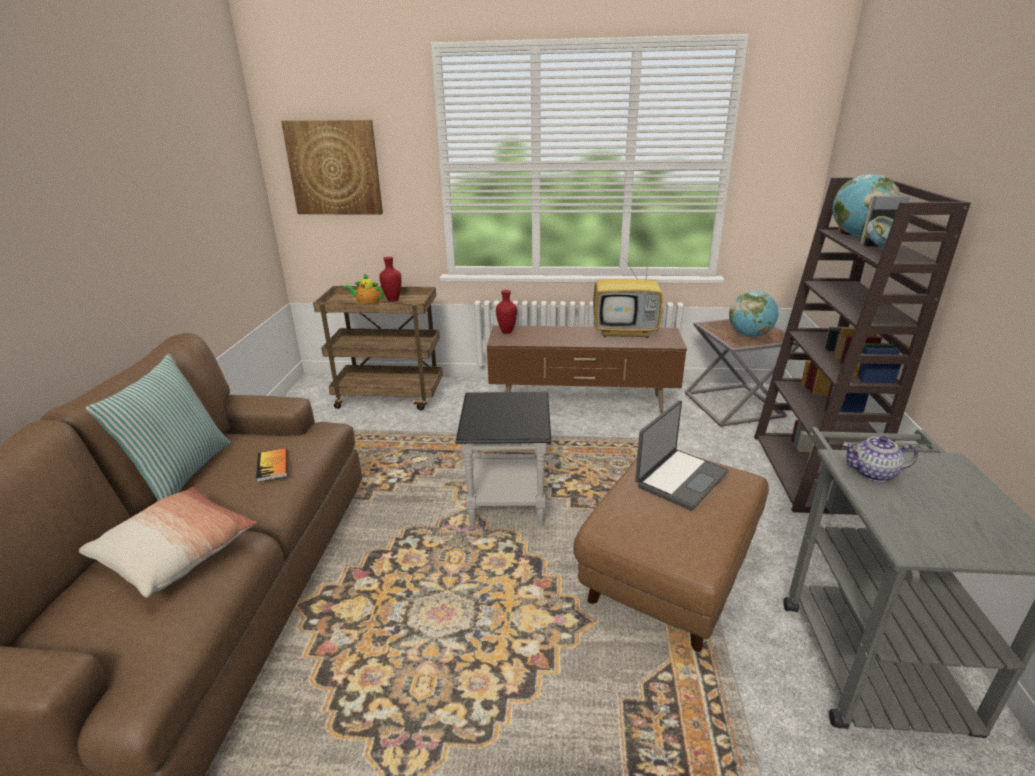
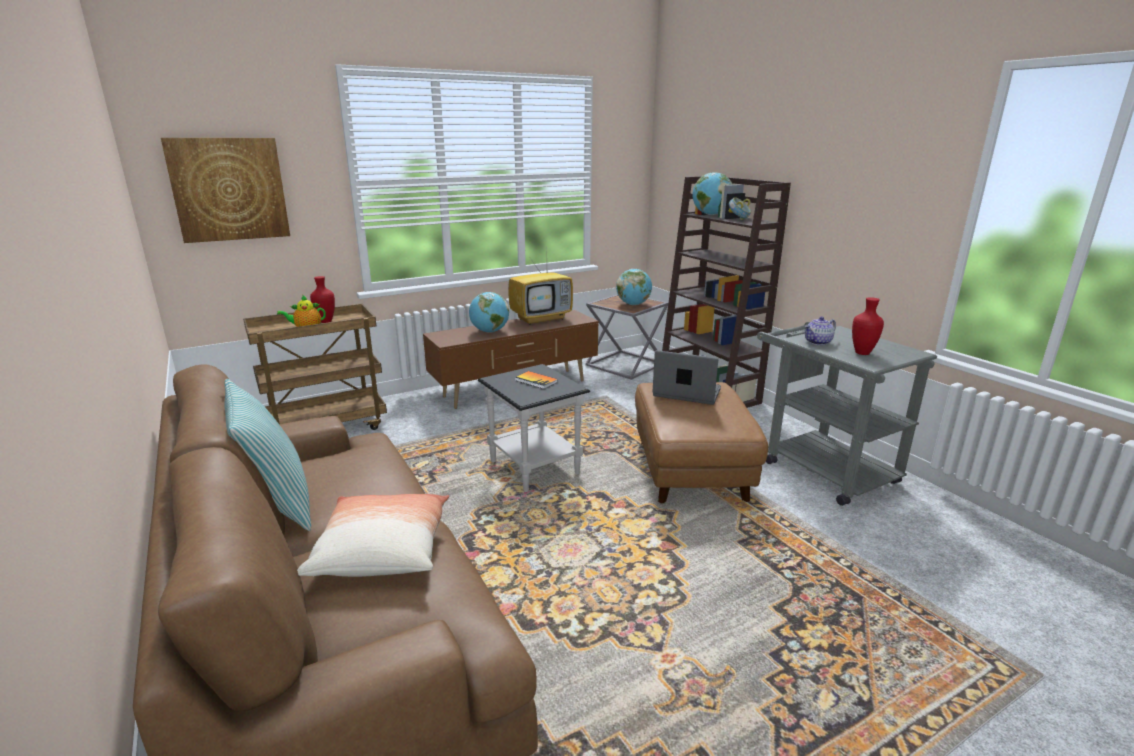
camera: 35 degrees left, 5 degrees down
(273, 466) = (372, 471): book -> book (536, 381)
(507, 332) = (444, 335): red vase -> red vase (862, 353)
(554, 337) = (489, 331): none -> globe
(680, 479) = (686, 393): laptop -> laptop turned 75 degrees counterclockwise

